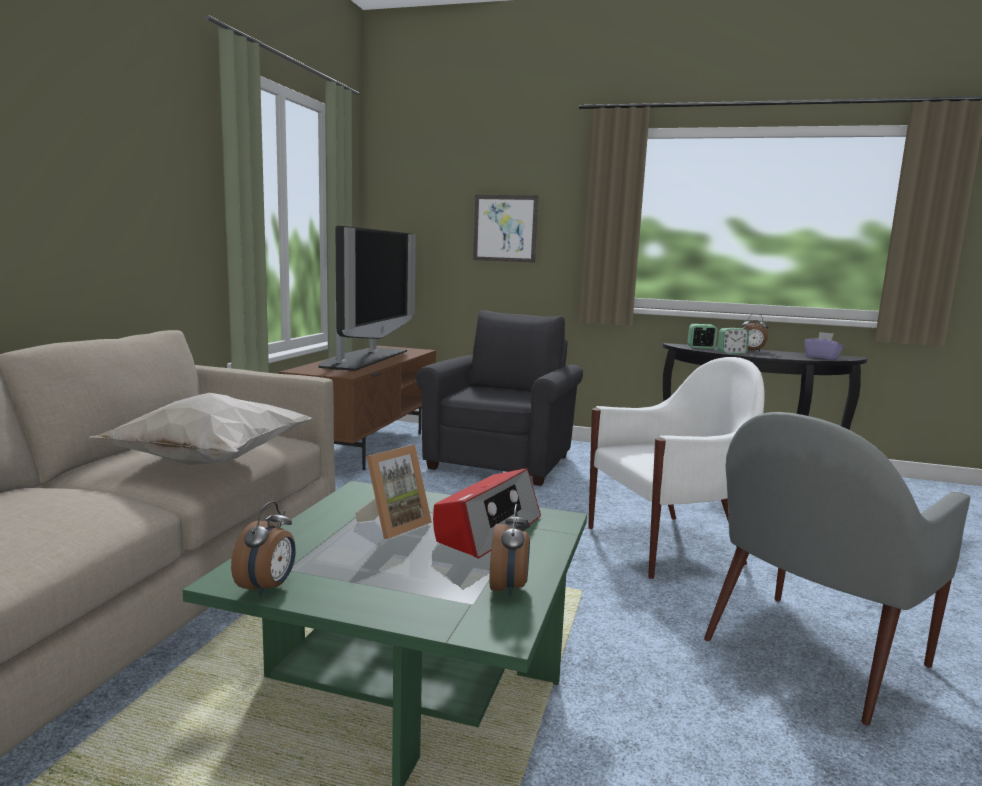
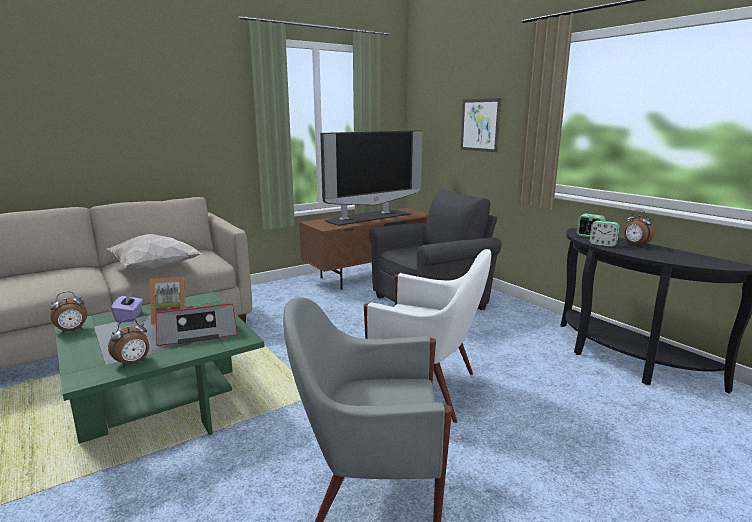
camera: 40 degrees right, 5 degrees up
(822, 357) = (694, 261): purple tissue box -> purple tissue box (129, 317)

